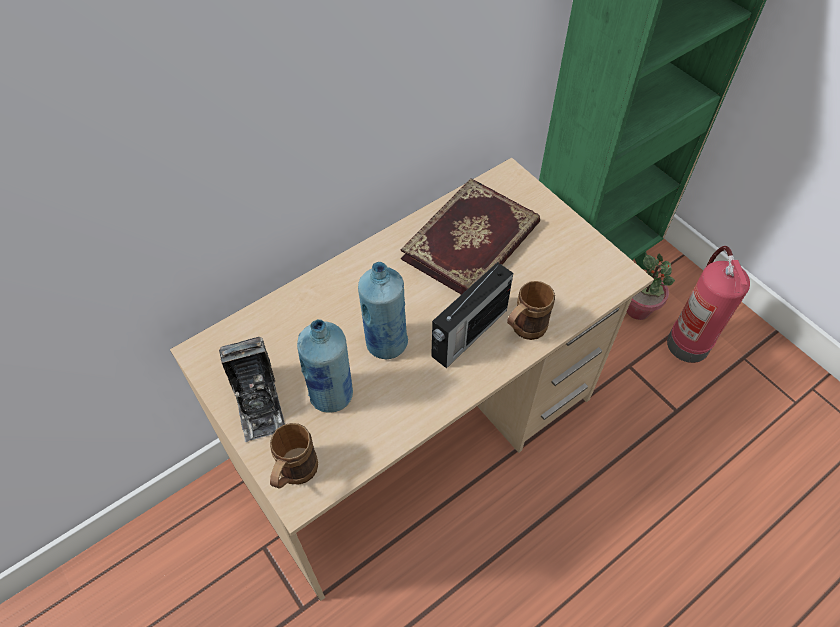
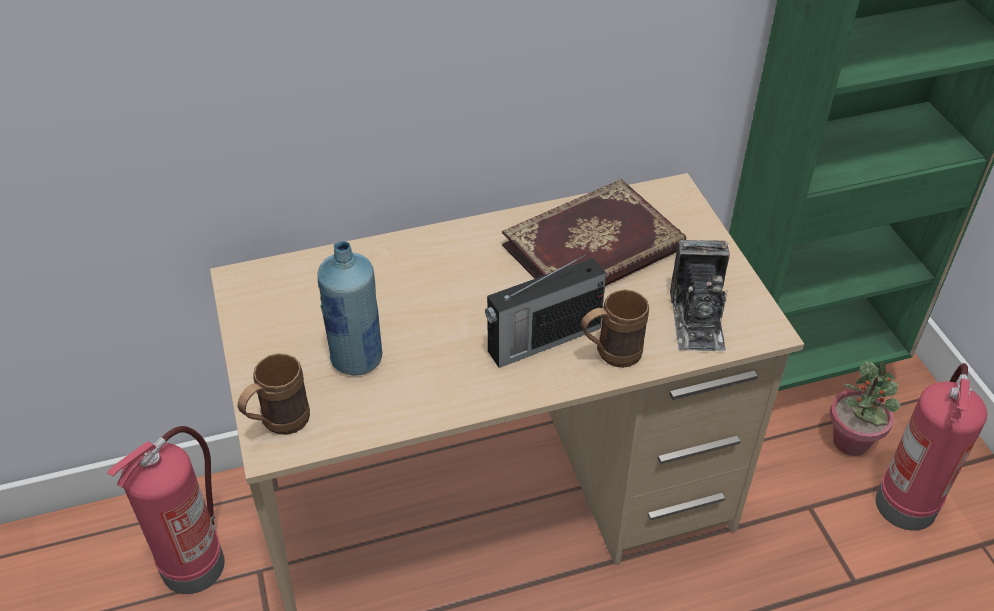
camera: 20 degrees right, 10 degrees down
(210, 558) = (194, 562): none -> fire extinguisher
(258, 403) = (275, 344): camera -> camera (697, 319)
(386, 343) = (442, 324): blue bottle -> none

